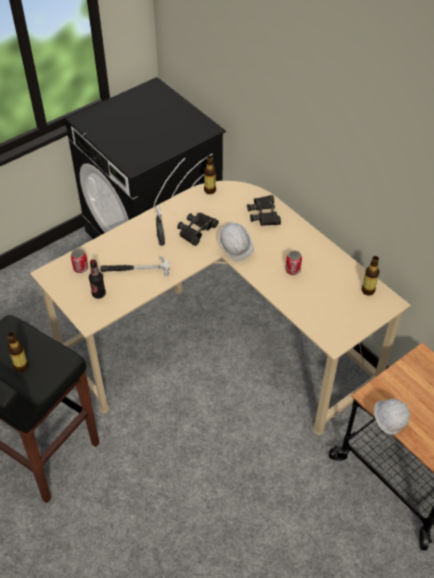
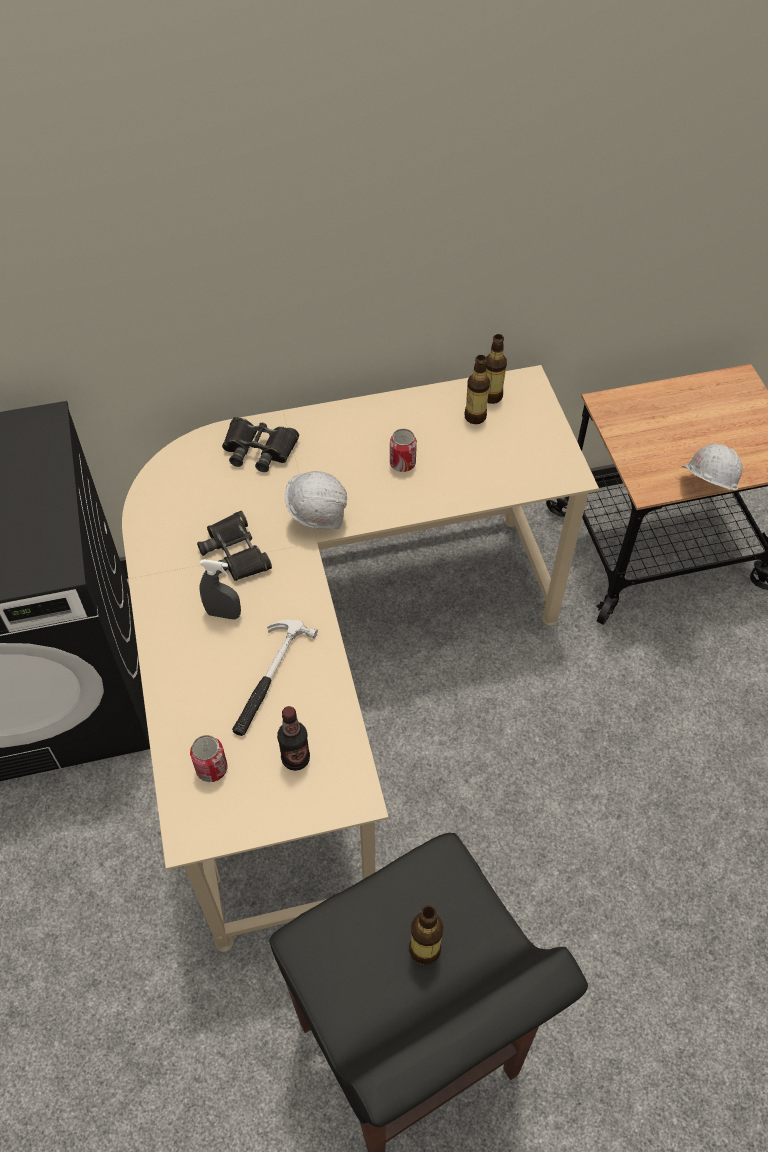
camera: 65 degrees left, 5 degrees up
(210, 190) = (151, 498): bottle -> bottle (475, 417)

